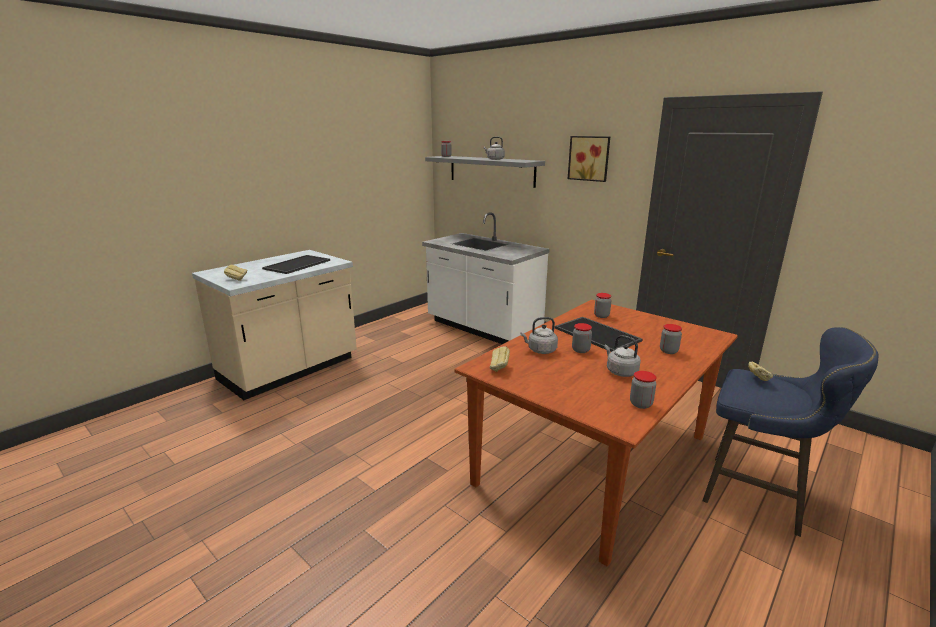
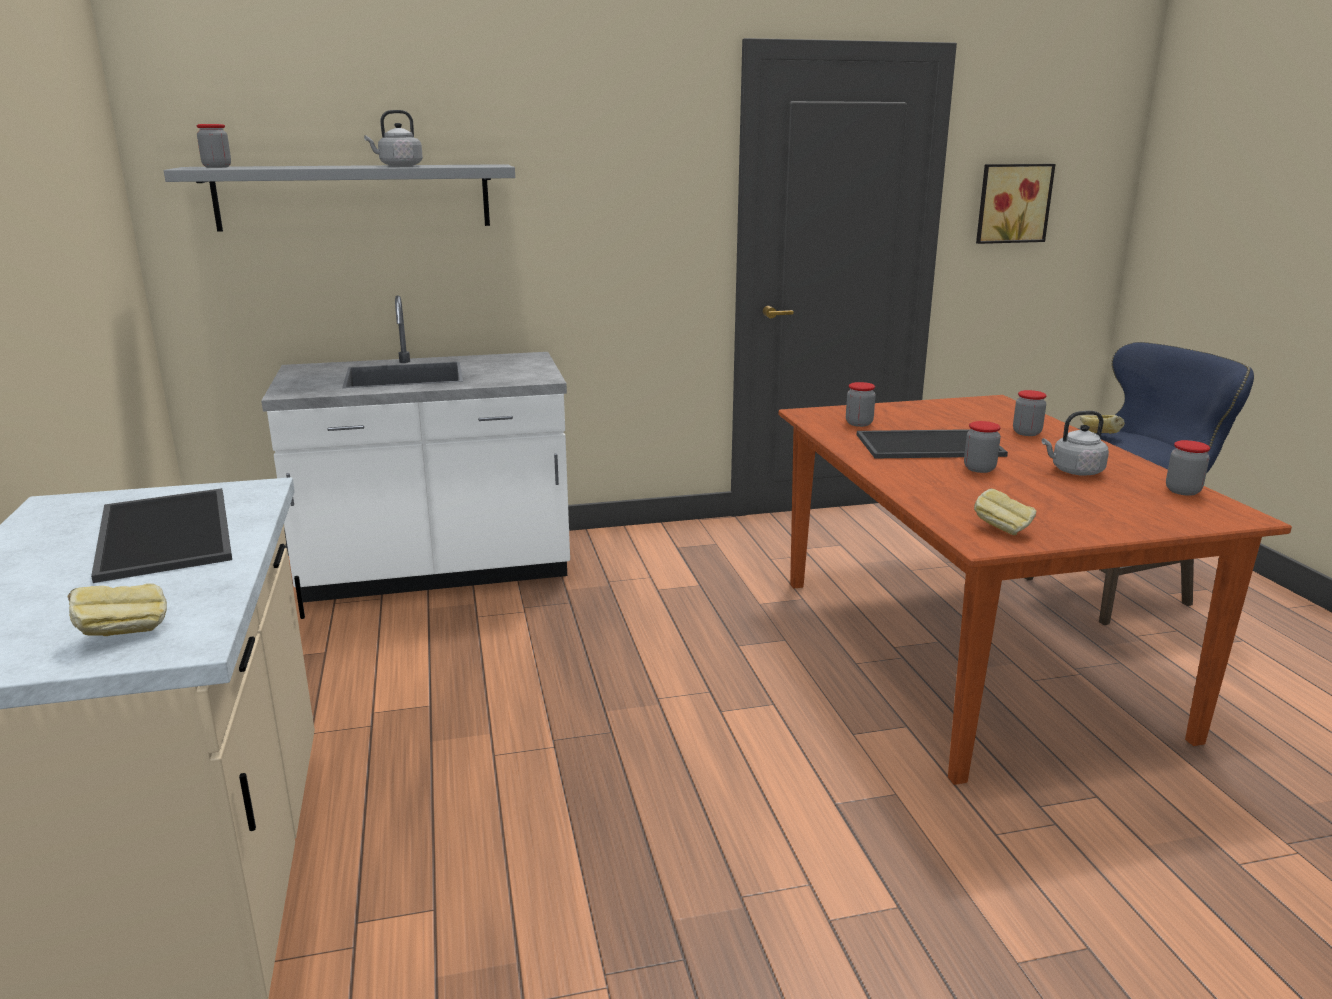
camera: 55 degrees left, 0 degrees up
(540, 350) = (956, 489): grey kettle -> none
(589, 158) = (612, 154): picture -> picture (1012, 203)

